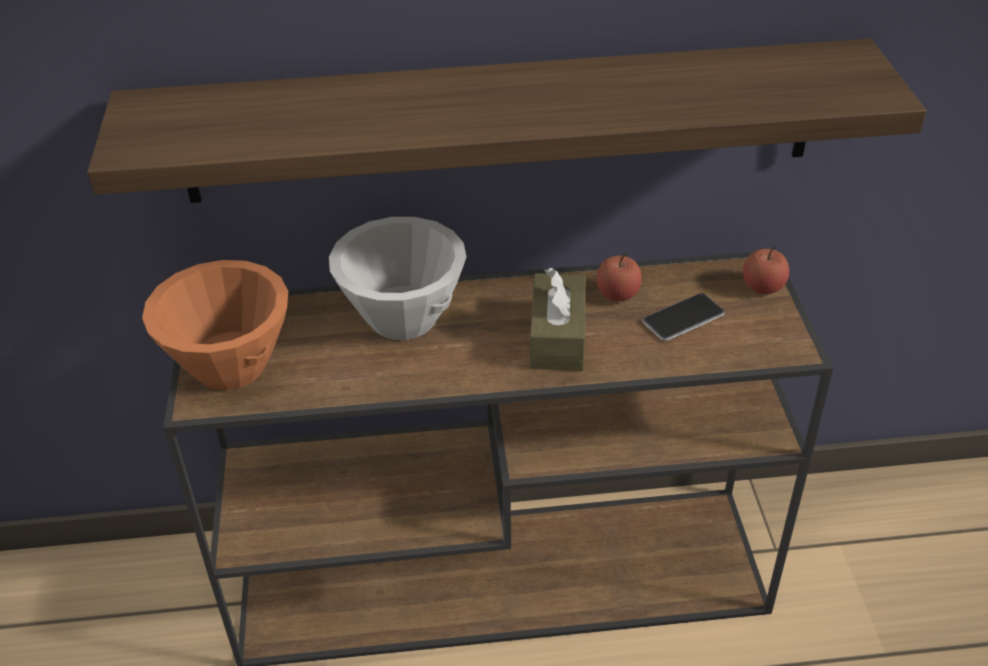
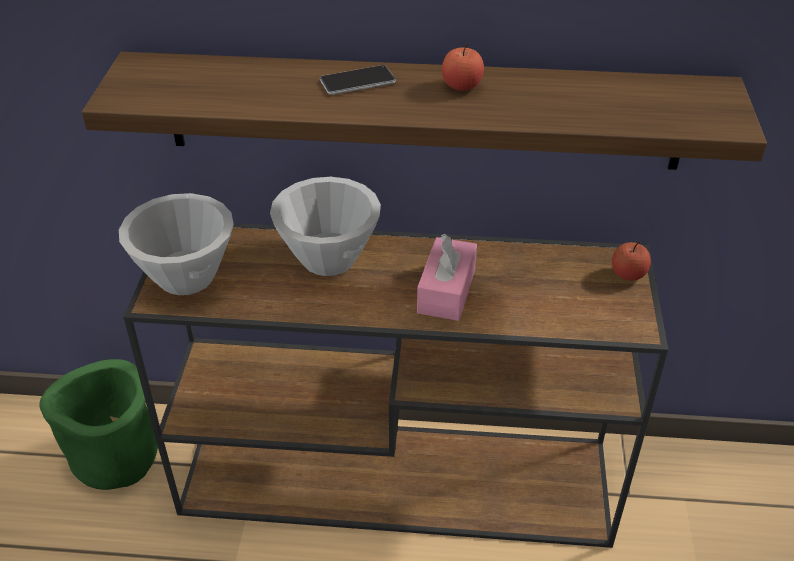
camera: 10 degrees right, 0 degrees up
(140, 611) = (115, 458): none -> green planter
(231, 365) = (187, 276): orange bowl -> white bowl
(557, 337) = (446, 291): brown tissue box -> pink tissue box
(617, 294) = (505, 263): apple -> apple (461, 86)
(683, 318) = (553, 290): phone -> phone (357, 82)

